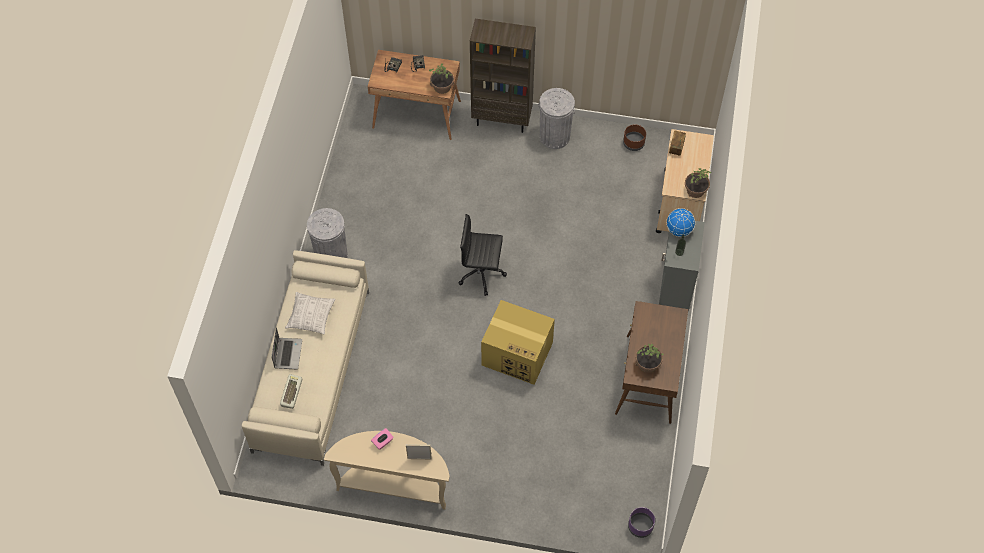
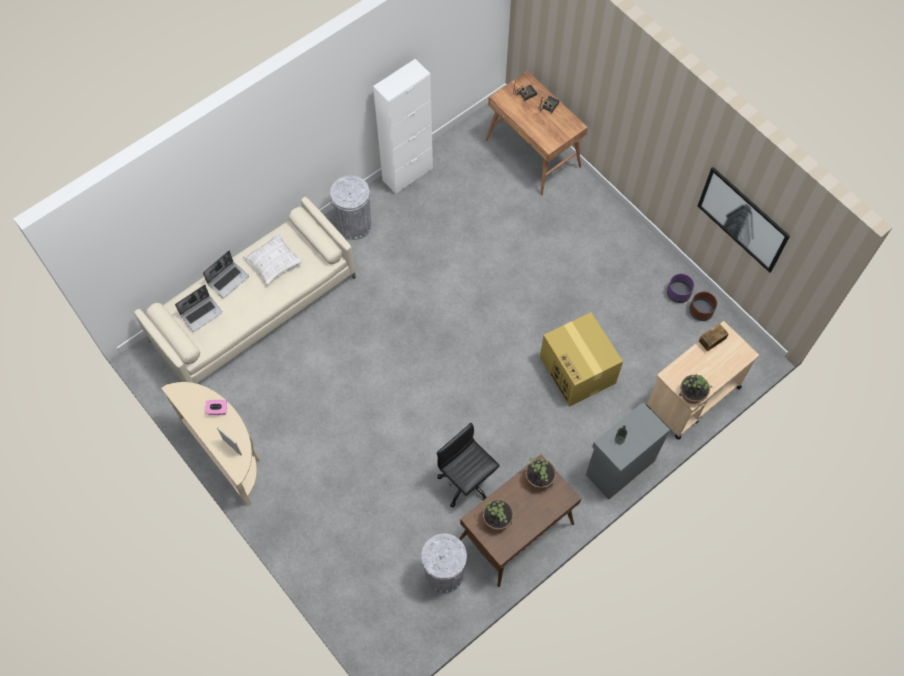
camera: 40 degrees right, 5 degrees up
(290, 392) = (201, 313): keyboard -> laptop
(336, 191) = (407, 174): none -> white cabinet
(442, 86) = (551, 139): potted plant -> potted plant (539, 478)
(482, 273) = (461, 330): black office chair -> black office chair (467, 482)
(502, 119) = (602, 208): brown bookcase -> none
(518, 354) = (426, 422): cardboard box -> cardboard box (578, 371)
(554, 136) = (634, 255): grey trash can -> grey trash can (444, 574)
(638, 46) = (742, 219): none -> picture
(640, 526) = (388, 655): purple planter -> purple planter (678, 293)
(679, 230) = (638, 419): globe -> none

